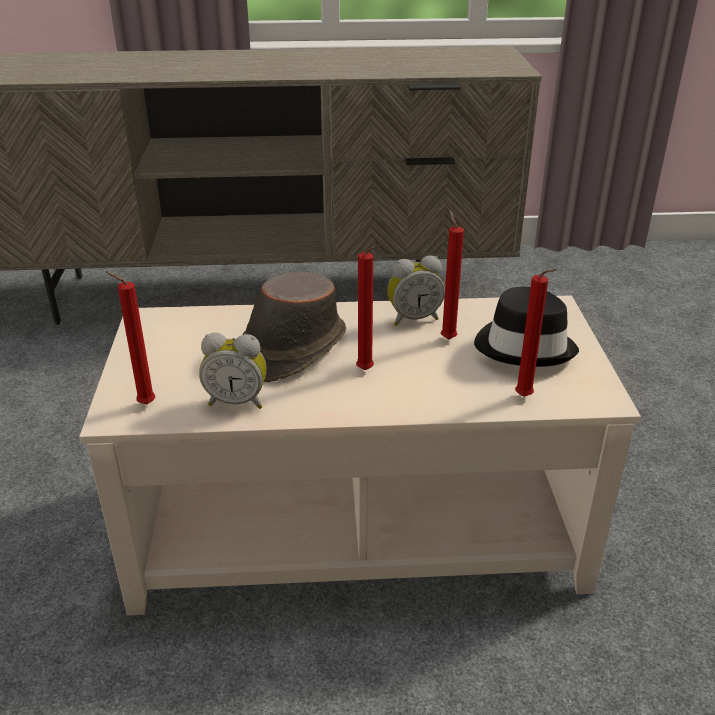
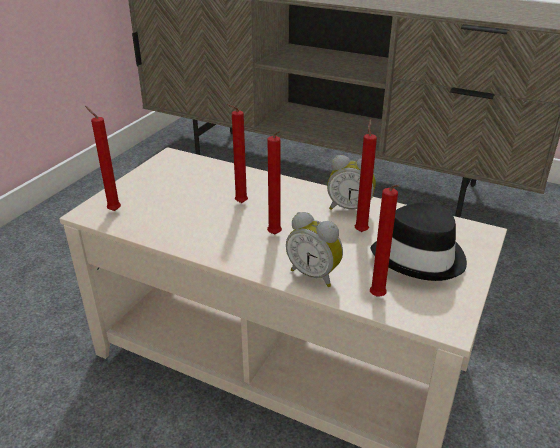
camera: 30 degrees right, 0 degrees up
(237, 401) = (168, 227): alarm clock -> alarm clock (314, 274)
(291, 349) = (239, 203): brown hat -> red candle

